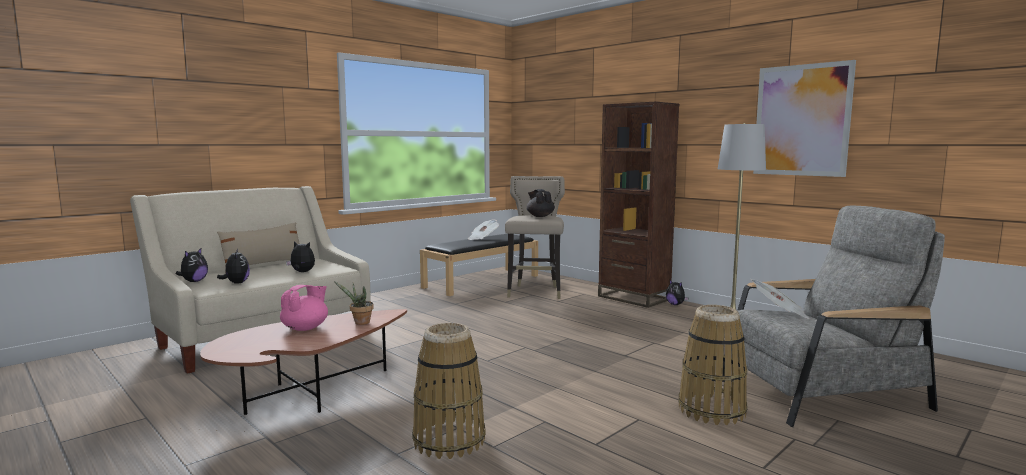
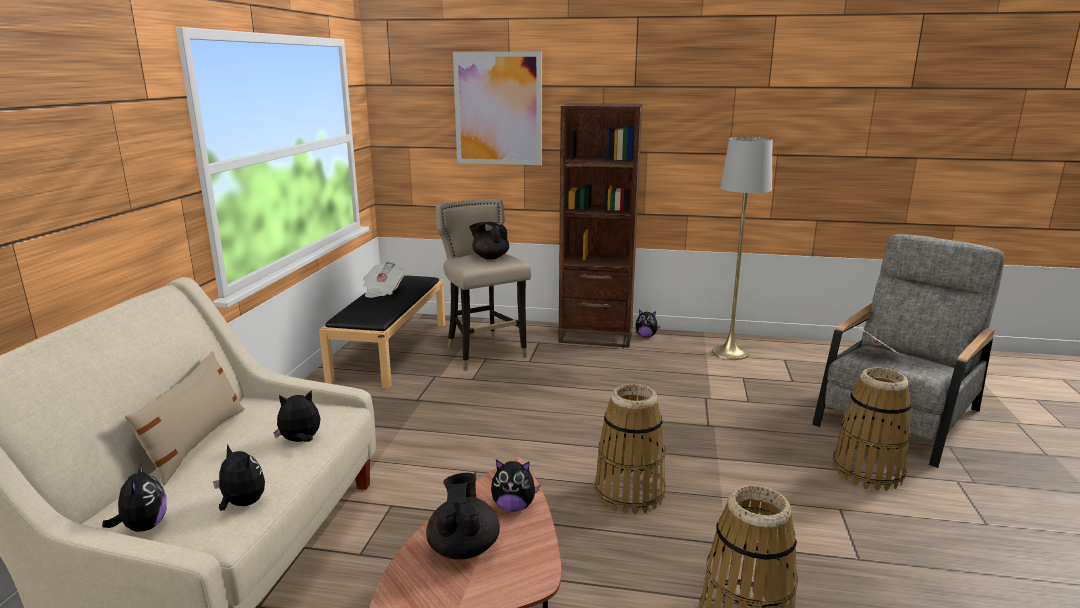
camera: 35 degrees left, 10 degrees up
(306, 328) = (463, 547): pink teapot -> black teapot
(360, 323) = (514, 506): potted plant -> plush toy
(499, 369) = (629, 492): none -> basket
(801, 120) = (783, 129): picture -> picture (498, 109)

